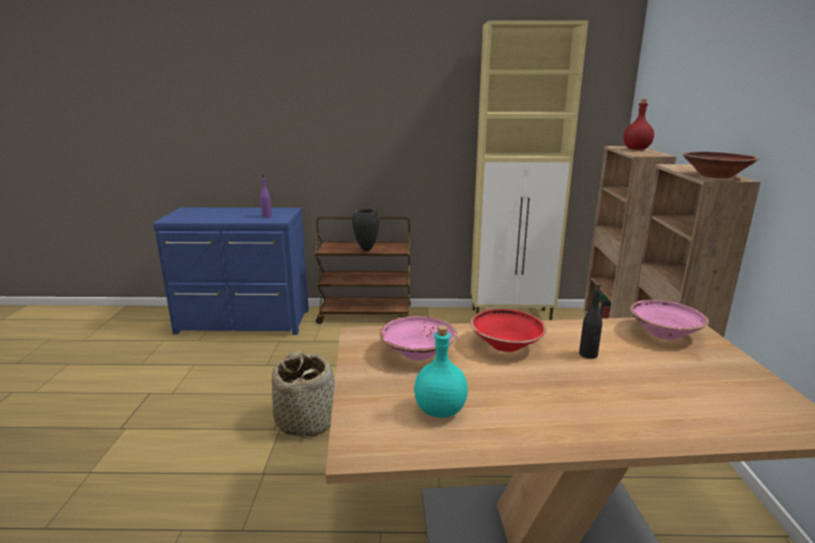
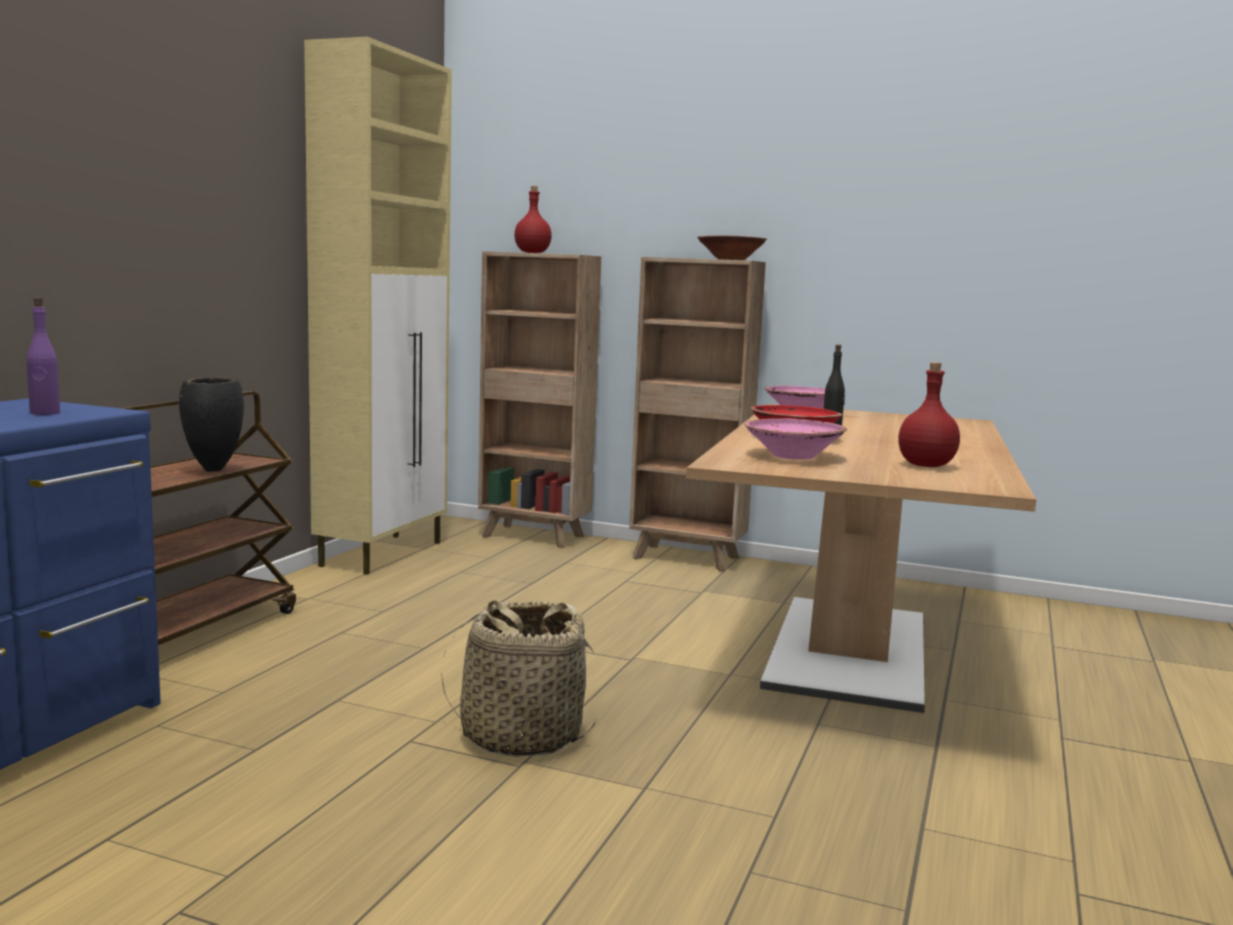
camera: 70 degrees left, 10 degrees down
(440, 410) = (925, 465): turquoise bottle -> red bottle

